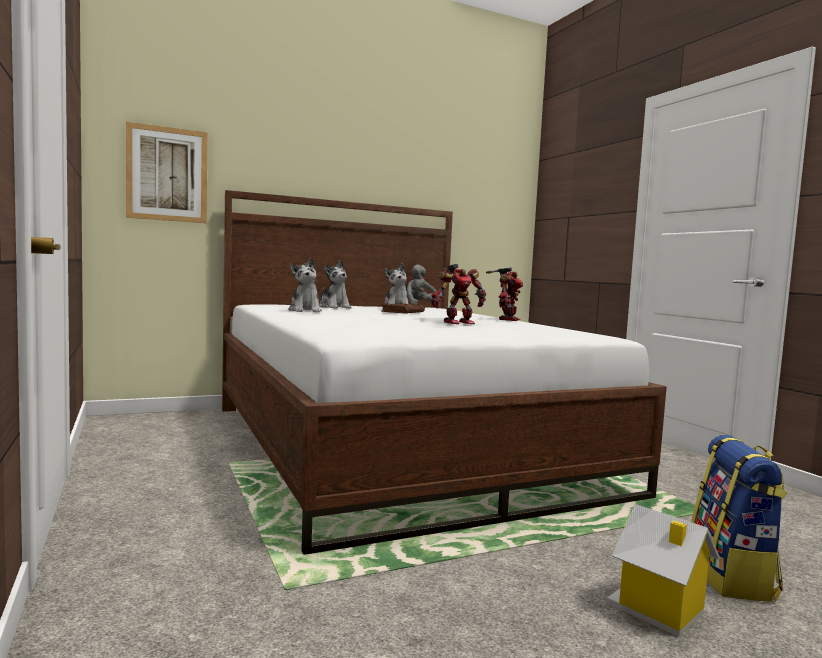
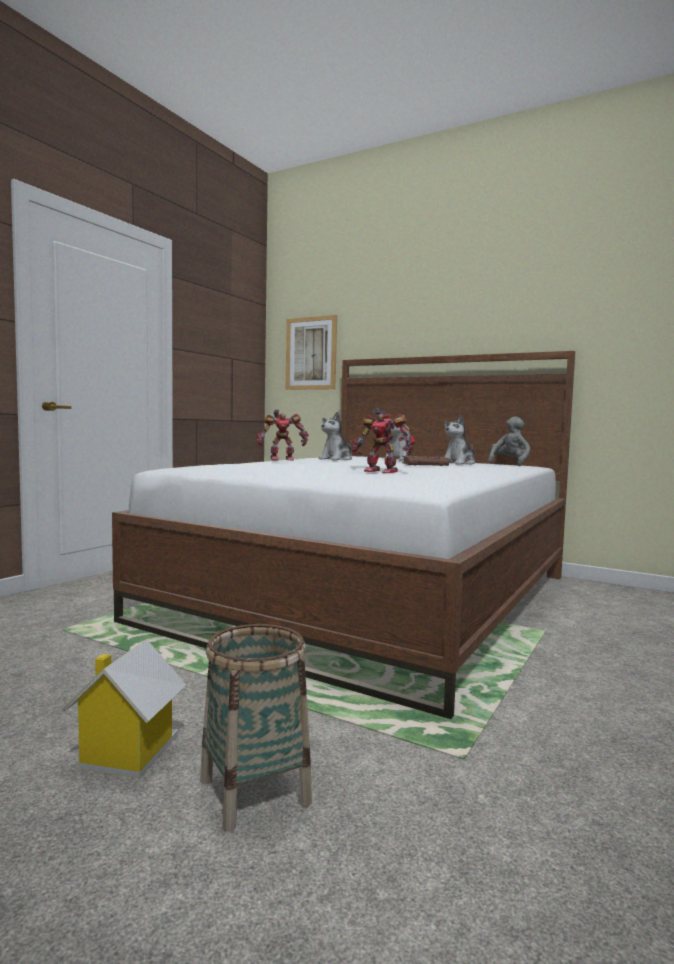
camera: 55 degrees right, 0 degrees up
(507, 319) = (486, 475): toy robot -> toy robot (281, 459)
(733, 577) = (254, 791): backpack -> basket

